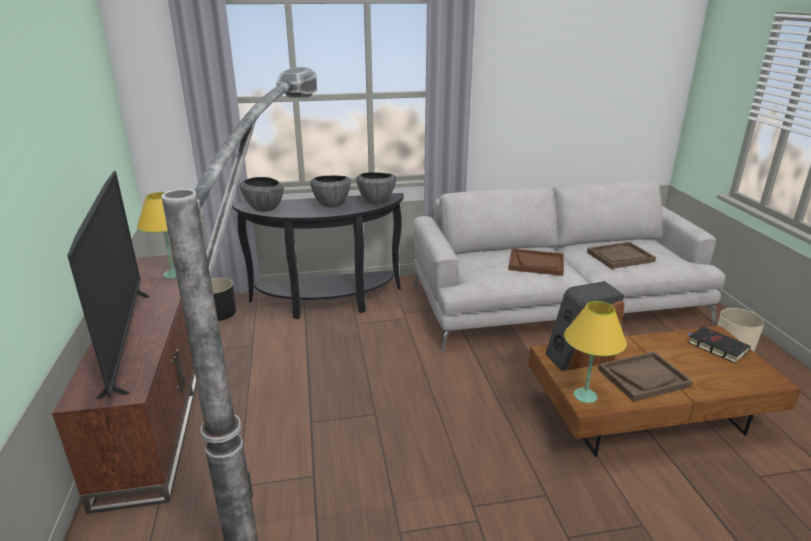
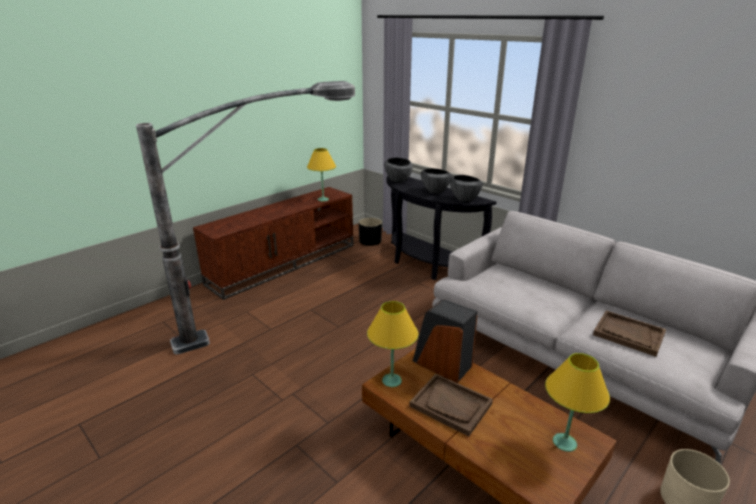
camera: 55 degrees right, 0 degrees up
(126, 340) = (255, 216): television -> none
(536, 264) = (537, 297): brown tray -> none
(715, 346) = (564, 442): black book -> yellow table lamp

